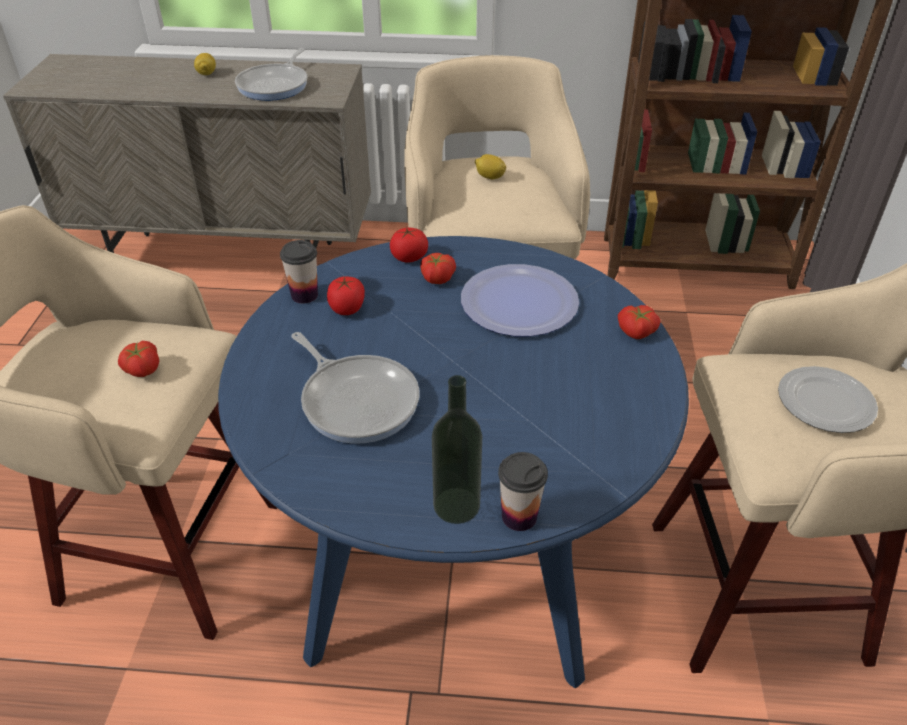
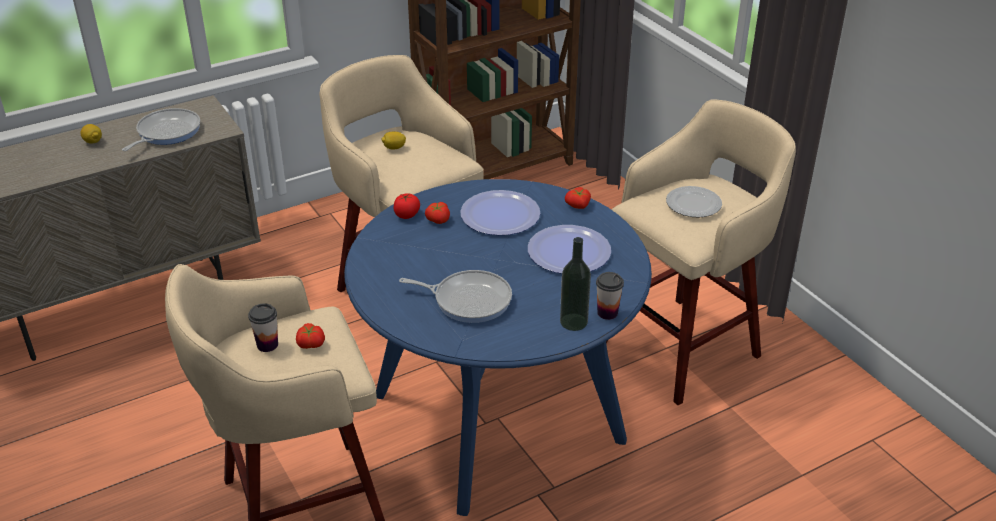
camera: 35 degrees left, 5 degrees down
(275, 85) = (166, 133): frying pan -> frying pan turned 135 degrees counterclockwise
(304, 295) = (368, 261): cup -> cup (267, 345)
(347, 308) = (404, 258): tomato -> none
(557, 393) = (569, 252): none -> plate

